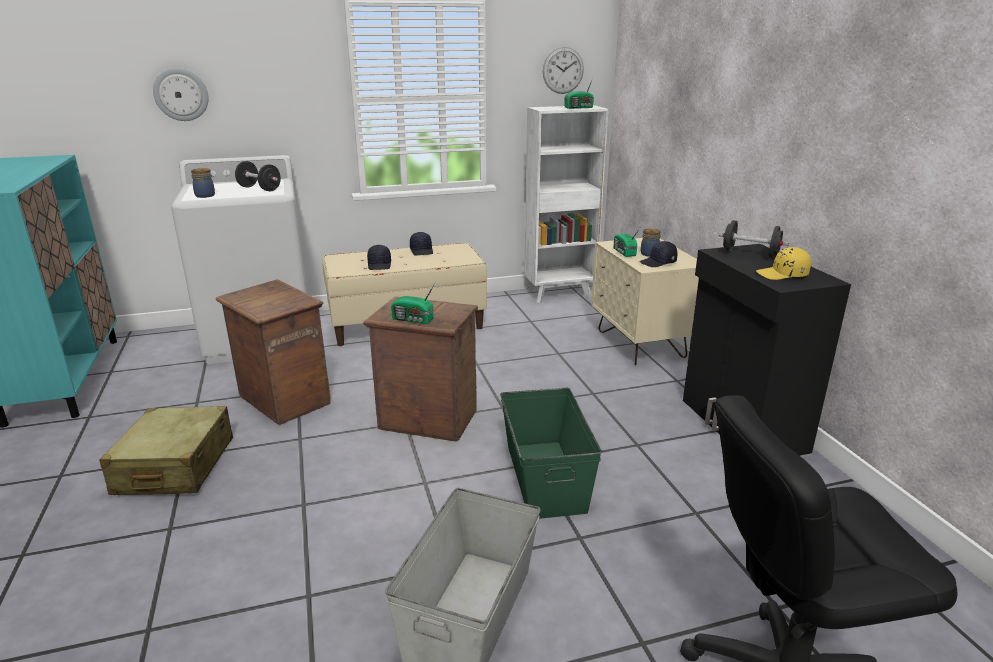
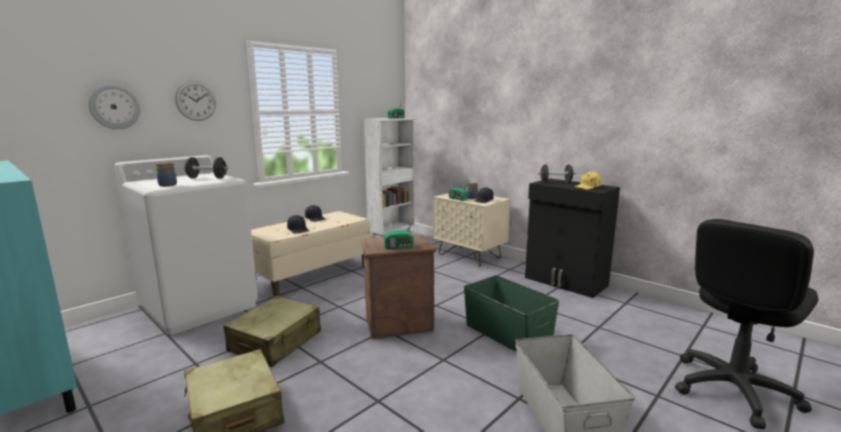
camera: 30 degrees left, 10 degrees down
(284, 401) = (276, 341): crate -> beige suitcase
(563, 70) = (380, 96): wall clock -> wall clock (196, 101)

